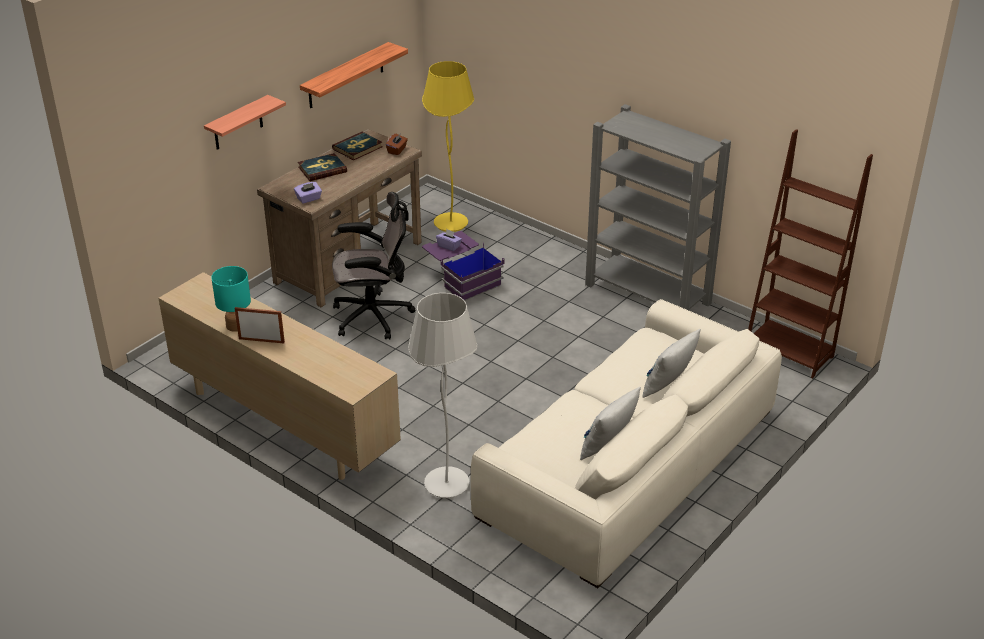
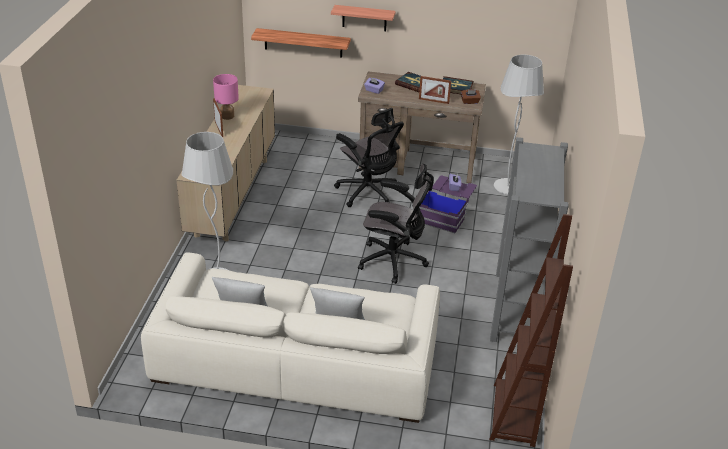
camera: 60 degrees right, 0 degrees up
(236, 325) = (227, 116): turquoise table lamp -> pink table lamp
(346, 76) = (475, 33): shelf -> shelf (303, 43)
(372, 170) = (433, 101): none -> picture frame
(450, 224) = (507, 188): yellow floor lamp -> white floor lamp
(513, 342) = (393, 260): none -> office chair

